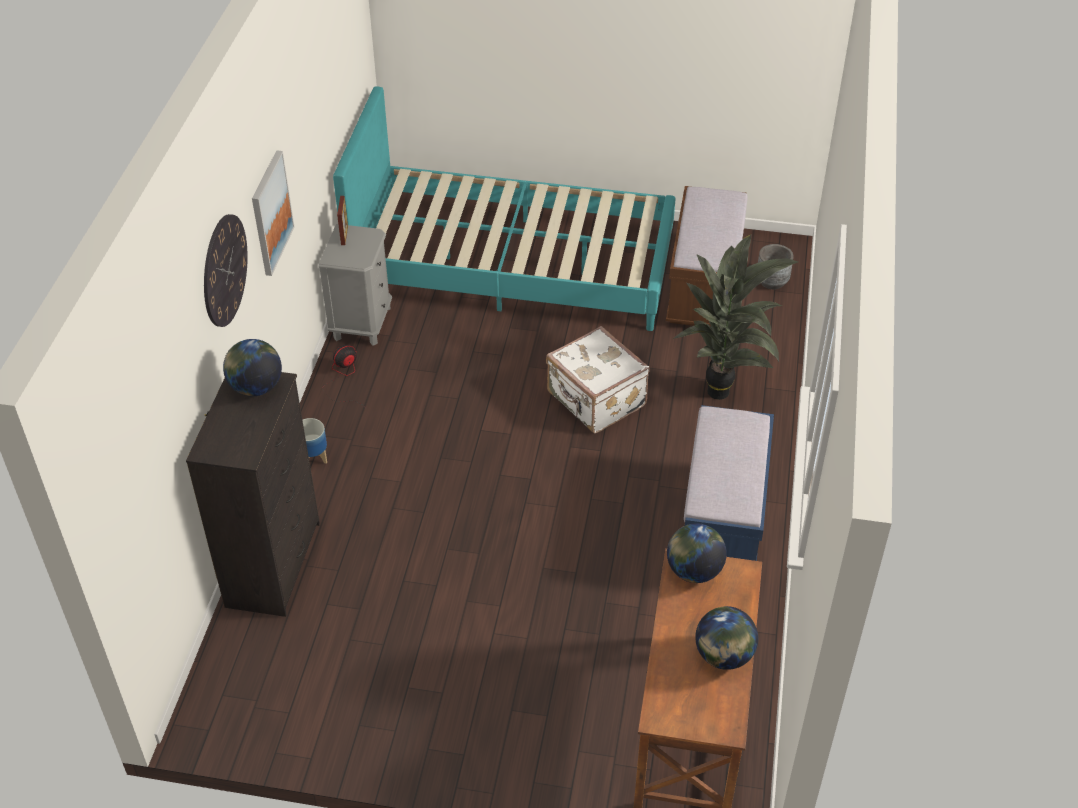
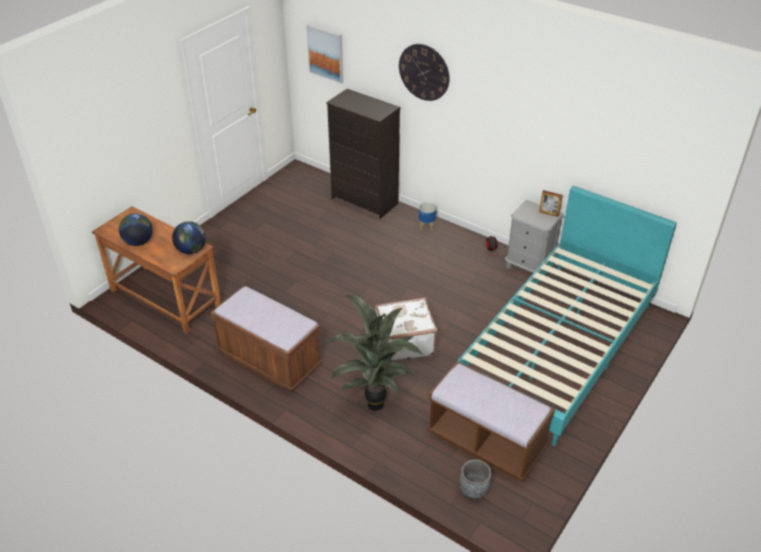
camera: 115 degrees right, 5 degrees down
(256, 387) = (379, 110): globe -> none
(270, 213) = (485, 109): picture -> picture (326, 53)
(723, 524) = (269, 360): blue bench -> brown bench

